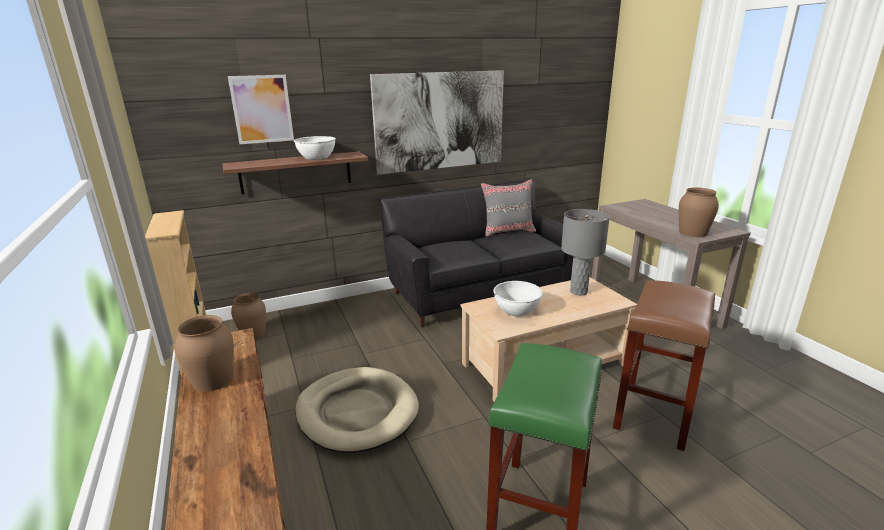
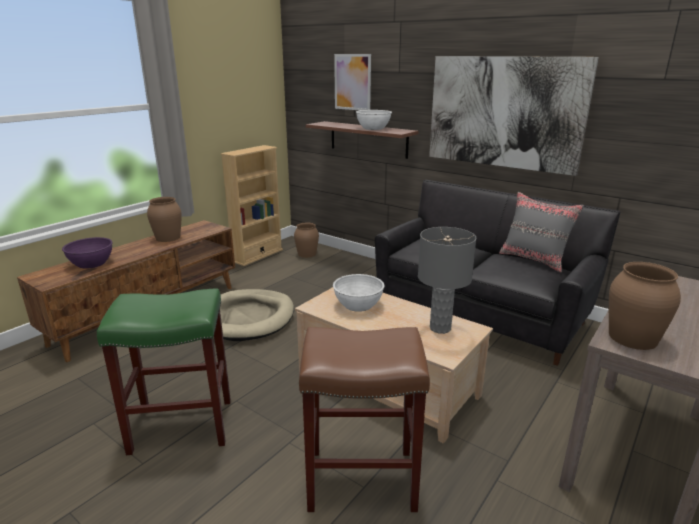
camera: 60 degrees right, 0 degrees up
(223, 468) = (91, 264): none -> purple bowl

